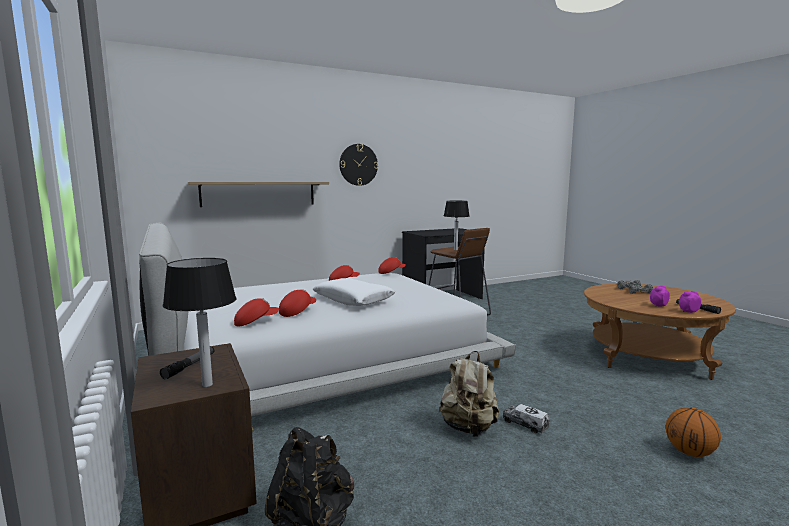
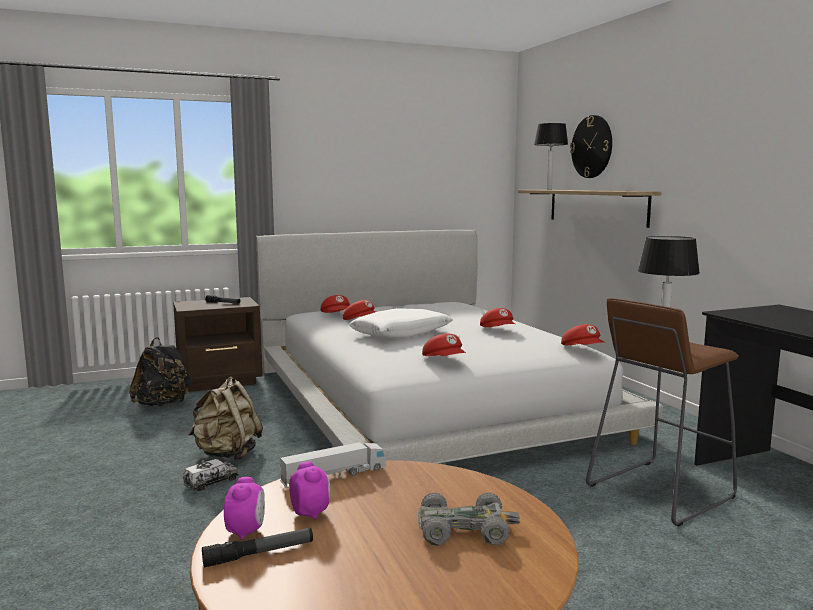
camera: 95 degrees right, 0 degrees up
(206, 384) = (190, 306): table lamp -> table lamp (549, 189)
(358, 164) = (719, 160): wall clock -> wall clock (592, 147)
(430, 291) = (444, 360): none -> red cap
(622, 305) = (334, 476): none -> toy truck
(689, 452) = (65, 570): basketball -> none

